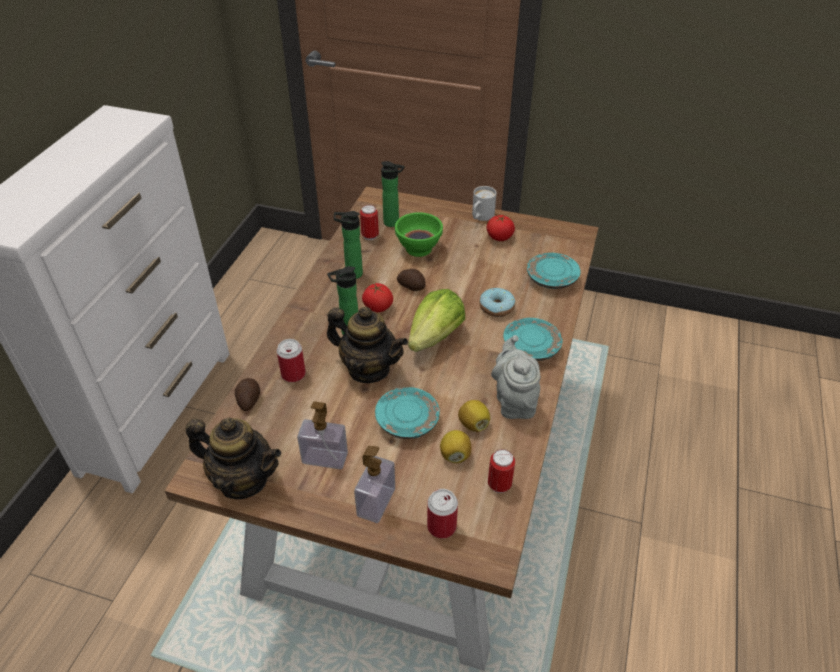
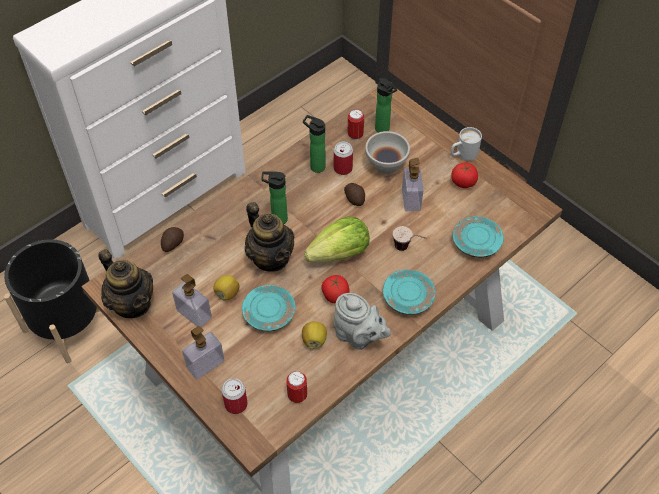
camera: 30 degrees right, 10 degrees up
(113, 587) = (68, 324): none -> black planter
(293, 374) = (215, 237): can -> can (343, 168)
(378, 307) = (315, 206): tomato -> tomato (335, 295)
(418, 249) = (385, 164): green bowl -> white bowl
(455, 455) = (283, 357): lemon -> lemon (227, 293)
(465, 267) = (411, 199): none -> soap dispenser
(496, 307) = (408, 249): donut -> cup
(514, 401) = (358, 336): grey teapot -> grey teapot turned 105 degrees clockwise

